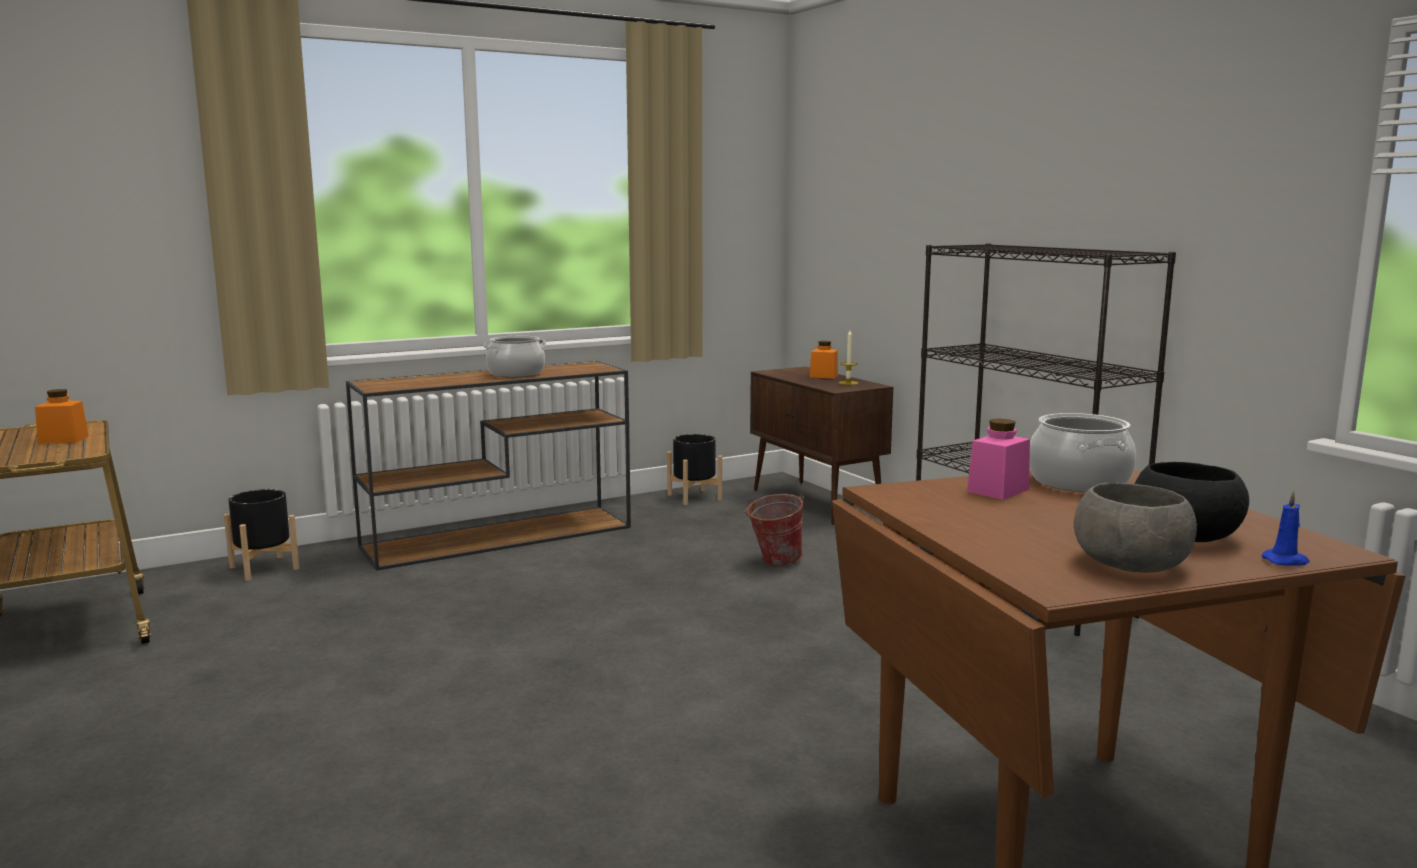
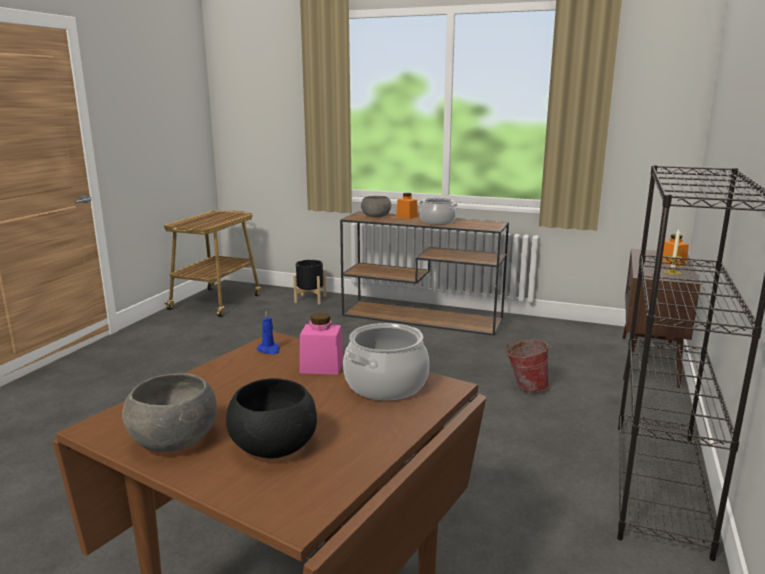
camera: 50 degrees right, 5 degrees up
(63, 440) = (218, 219): orange jar -> orange jar (407, 216)
(402, 381) = (376, 216): none -> grey bowl
(694, 497) = (572, 330): black planter -> none
(1286, 561) = (239, 495): blue candle -> blue candle (269, 350)

